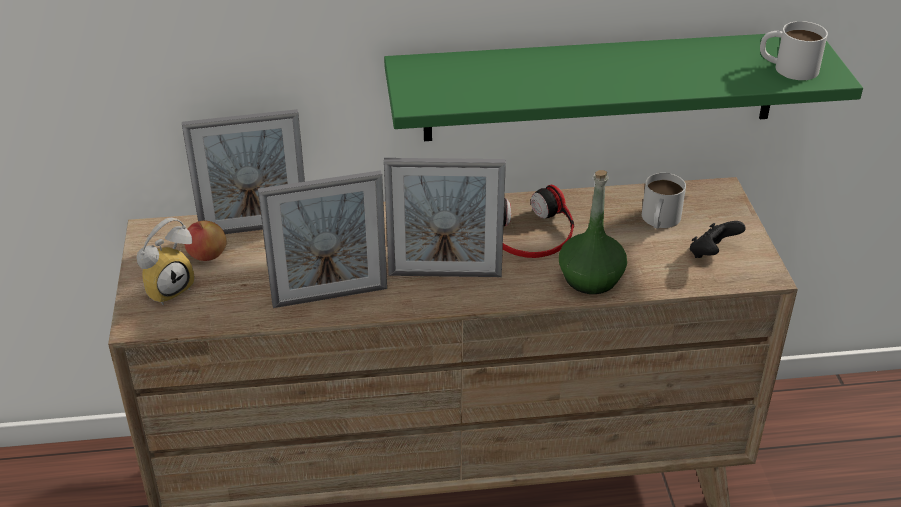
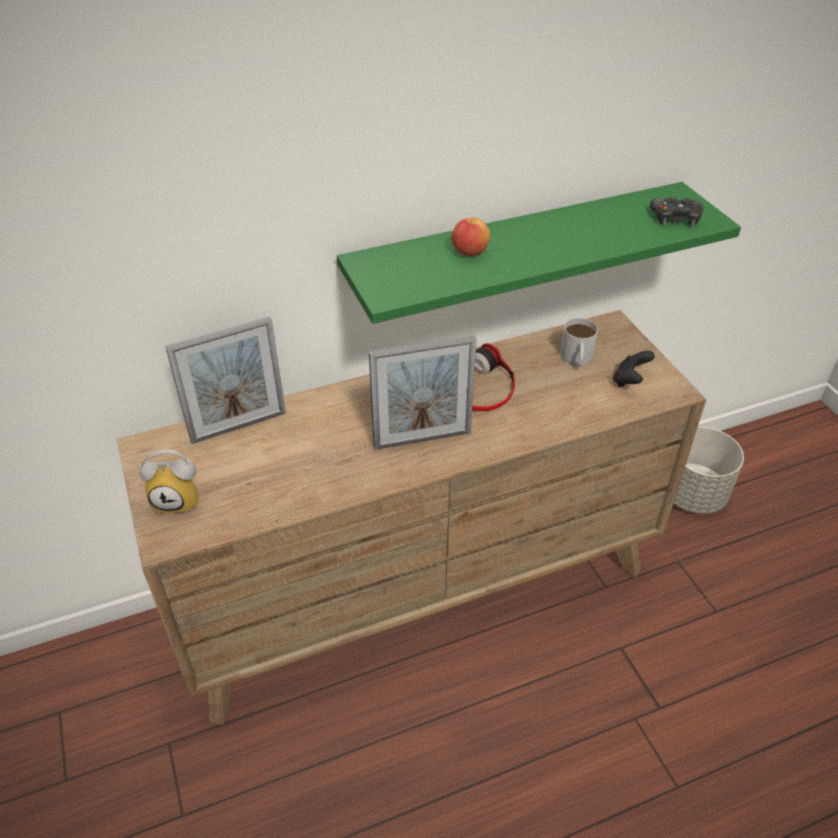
camera: 15 degrees left, 5 degrees up
(168, 288) = (179, 500): alarm clock -> alarm clock turned 60 degrees clockwise
(207, 256) = (204, 461): apple -> apple (469, 252)
(330, 296) = (331, 479): picture frame -> none
(590, 278) = (543, 421): green bottle -> none
(787, 67) = (675, 217): white mug -> black game controller
(830, 436) = (692, 494): none -> grey planter

